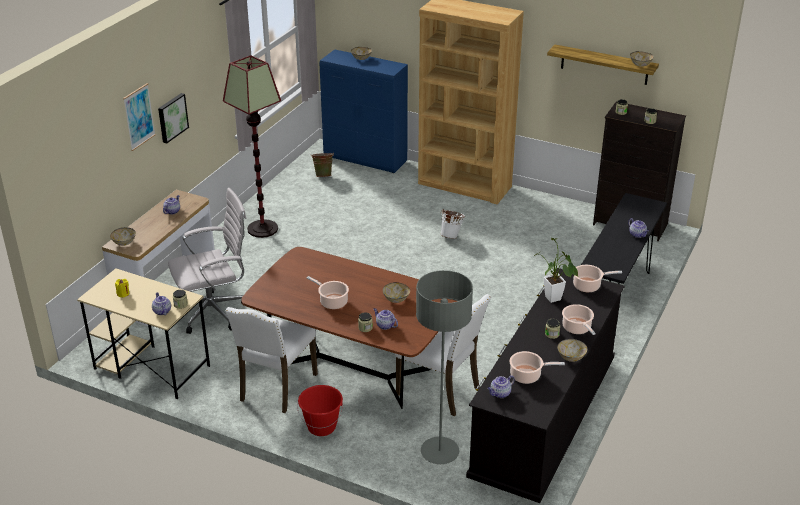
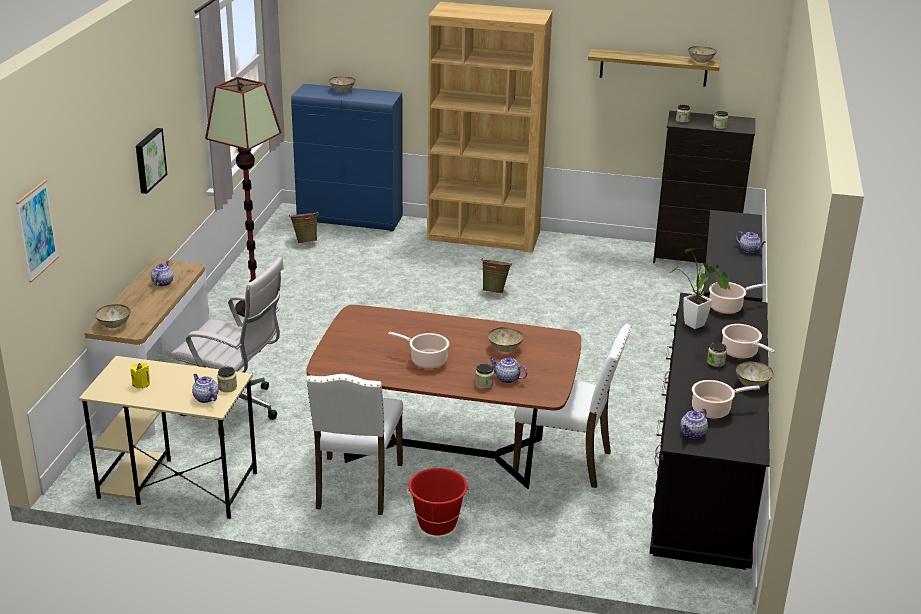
camera: 15 degrees left, 5 degrees down
(139, 116) = (117, 155): picture -> picture (37, 230)
(215, 312) = (236, 410): white office chair -> white office chair turned 60 degrees clockwise
(439, 452) = (598, 531): grey floor lamp -> none
(451, 235) = (495, 291): white bucket -> green bucket

